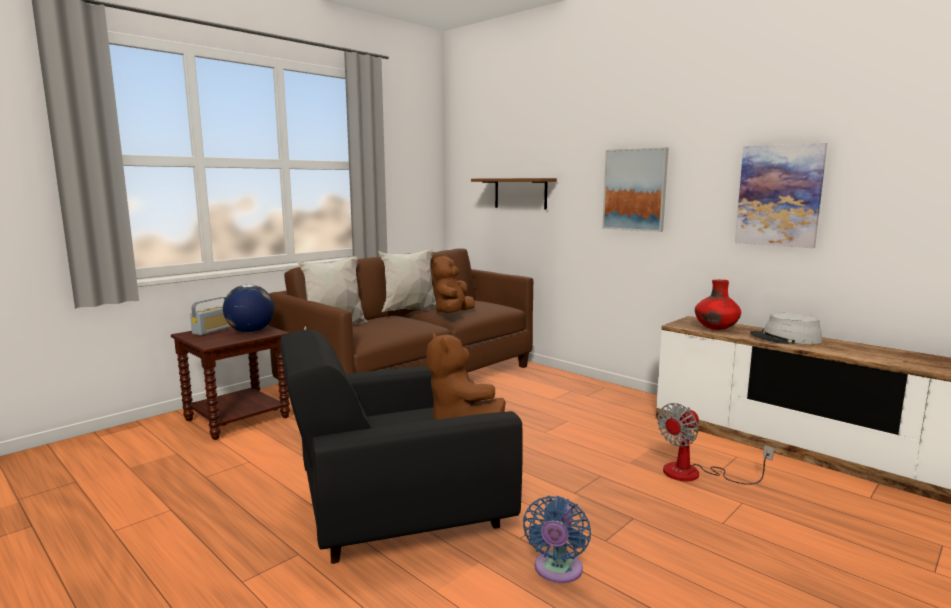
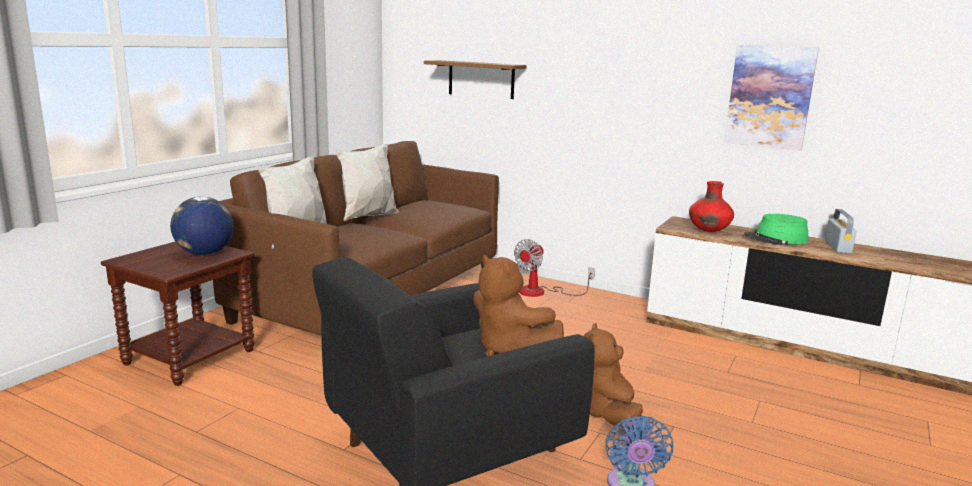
camera: 15 degrees left, 5 degrees up
(213, 330) = (153, 253): radio -> radio (837, 247)
(453, 314) = (421, 219): brown plush toy -> brown plush toy (608, 414)
(635, 190) = (618, 82): picture -> none
(695, 474) = (707, 377): fan -> fan (541, 292)
(785, 338) = (776, 239): grey hat -> green hat

